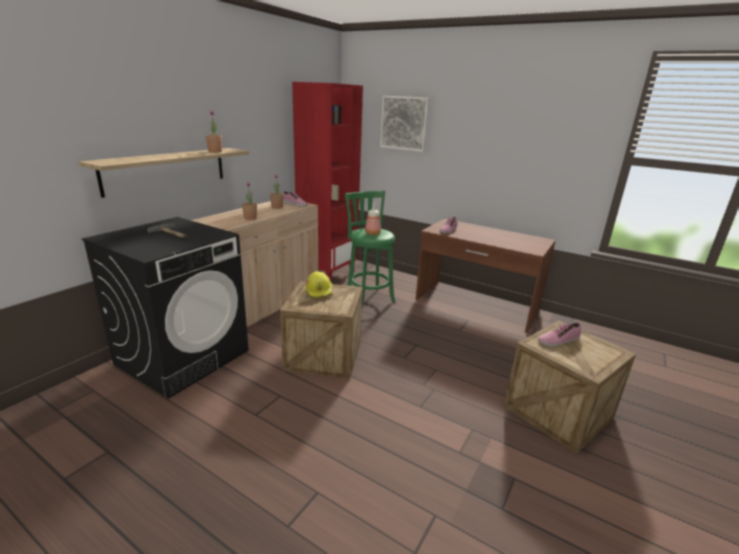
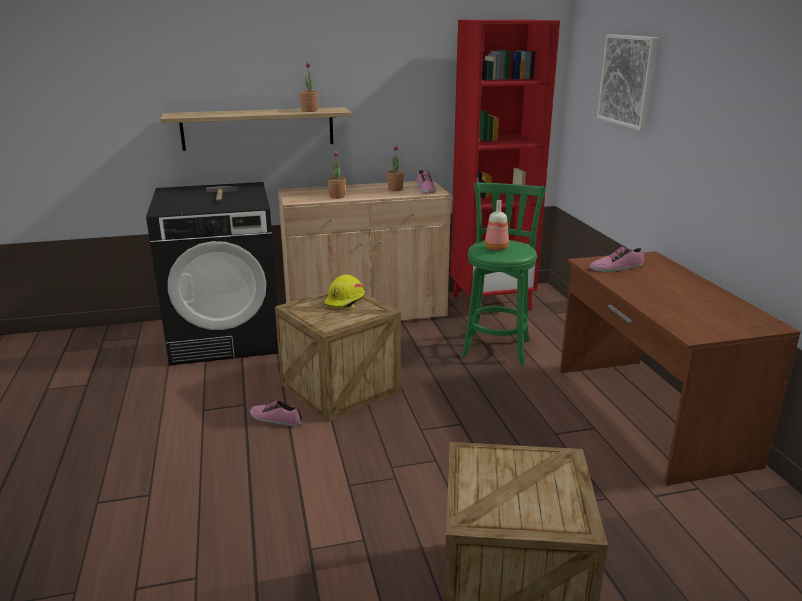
camera: 45 degrees right, 0 degrees up
(558, 340) = (517, 467): shoe -> shoe (276, 418)

